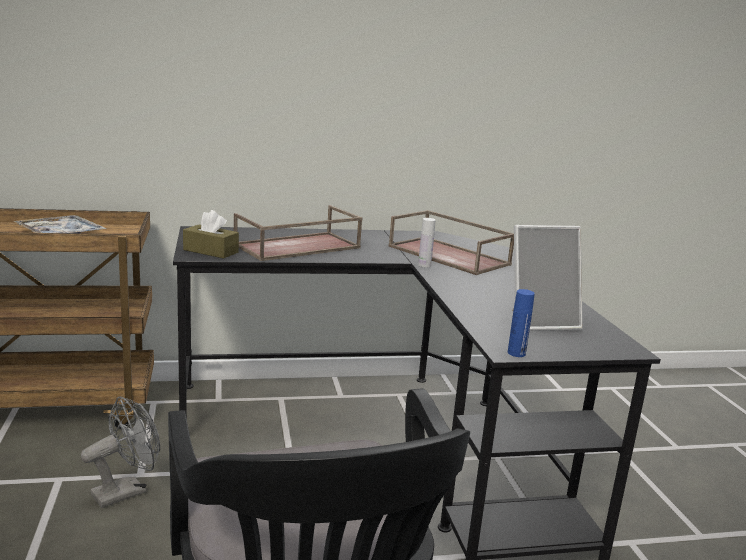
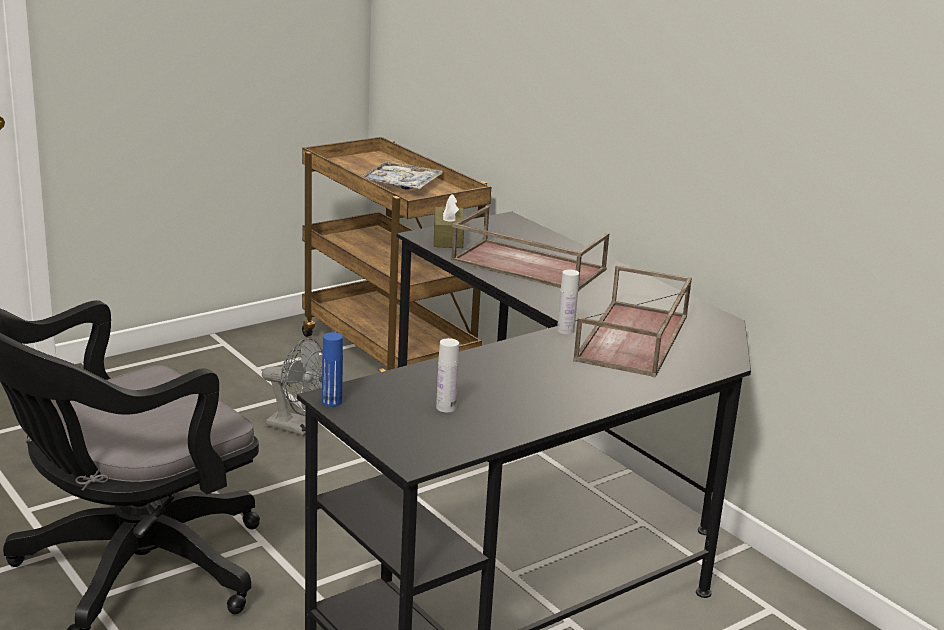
camera: 65 degrees right, 5 degrees up
(539, 321) = (446, 407): picture frame -> white bottle

